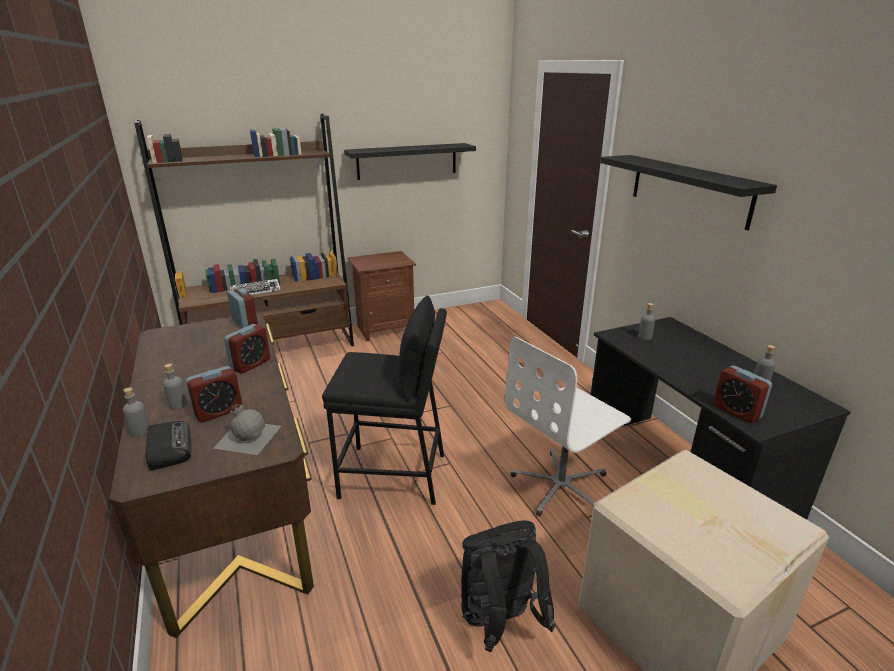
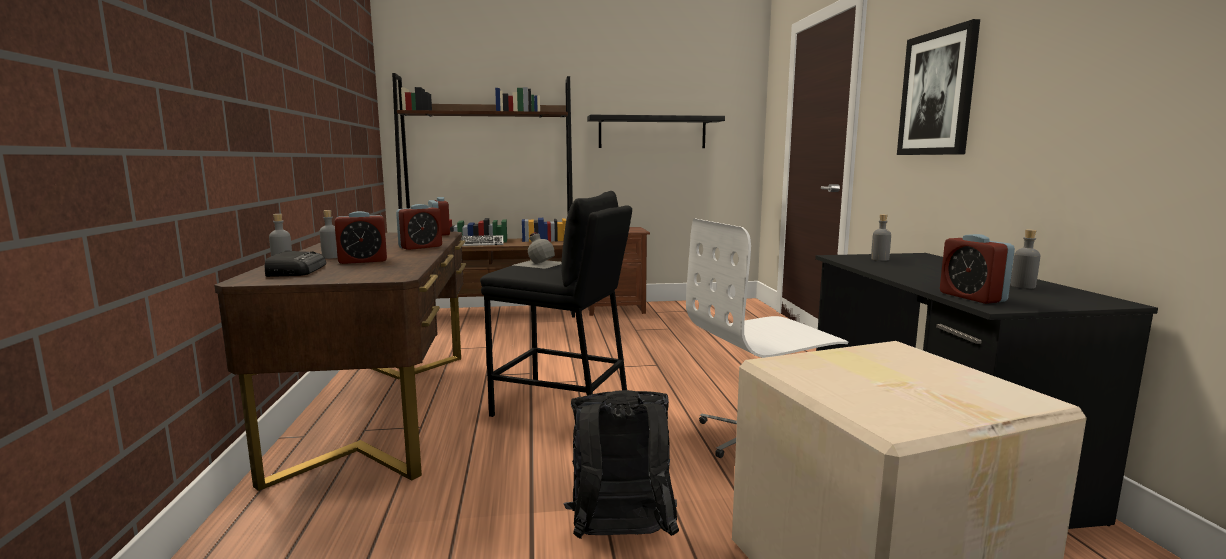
camera: 15 degrees right, 15 degrees down
(247, 436) = (374, 270): grey bottle -> grey bottle (539, 263)
(689, 189) = (937, 93): black shelf -> picture

